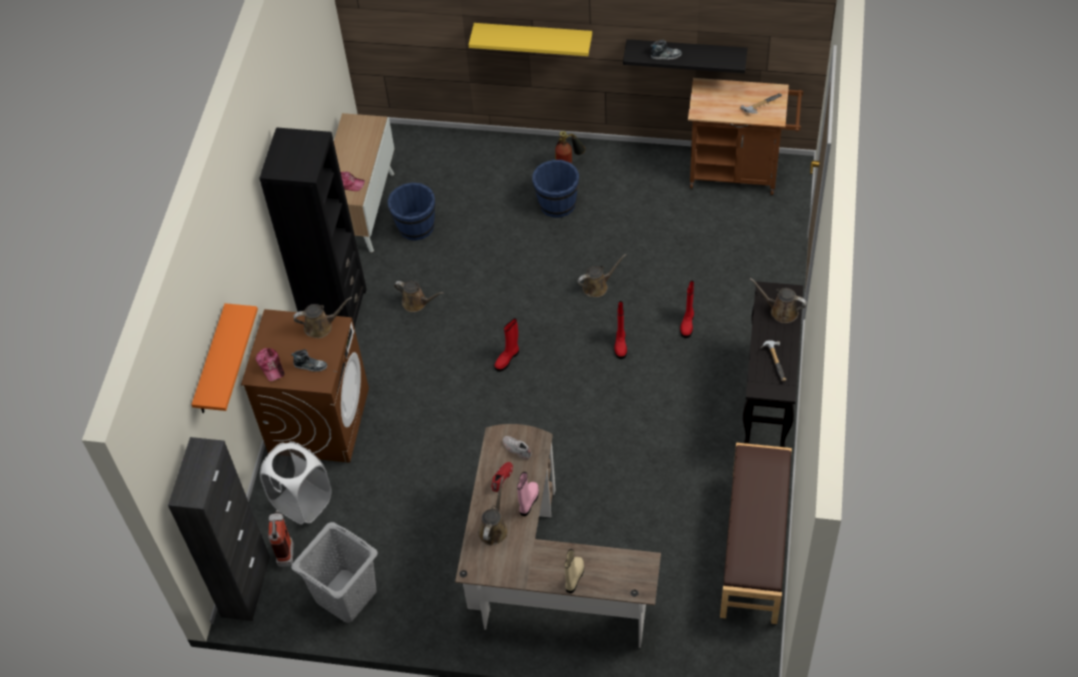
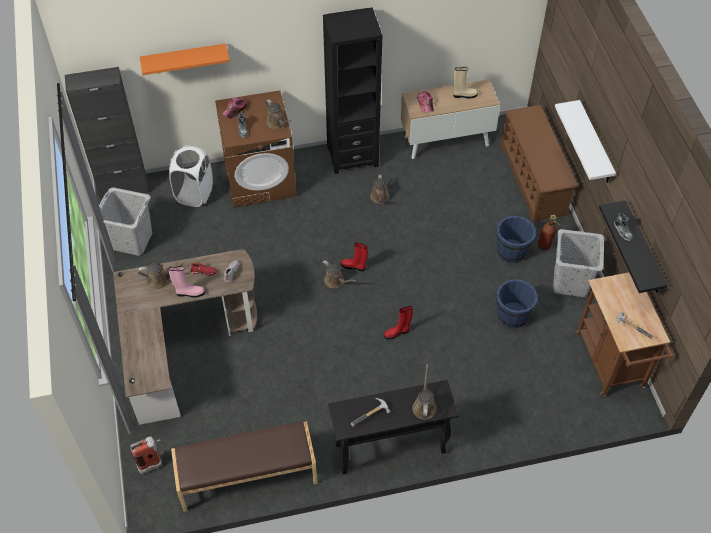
camera: 65 degrees right, 0 degrees up
(286, 549) = (157, 198): fire extinguisher -> fire extinguisher (154, 463)
(415, 227) = (446, 174): blue bucket -> blue bucket (512, 315)
(467, 150) = (533, 180): none -> brown shoe rack
(533, 37) = (595, 143): yellow shelf -> white shelf
(574, 577) = (134, 339): beige boot -> beige boot (464, 95)
(597, 286) = (445, 301): brown watering can -> brown watering can (335, 281)
(623, 168) = (570, 282): none -> grey laundry basket
(687, 324) = (437, 371): red boot -> none

